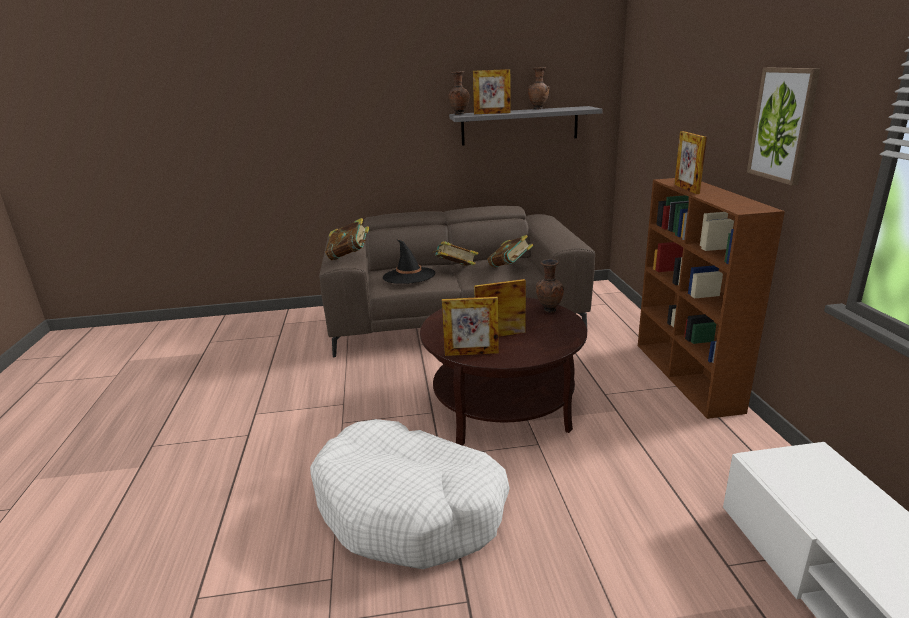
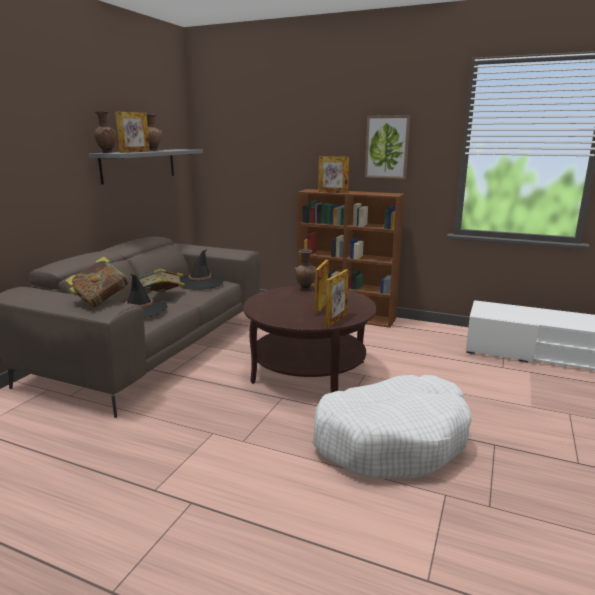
camera: 60 degrees left, 5 degrees down
(510, 267) = (200, 282): book -> black hat

